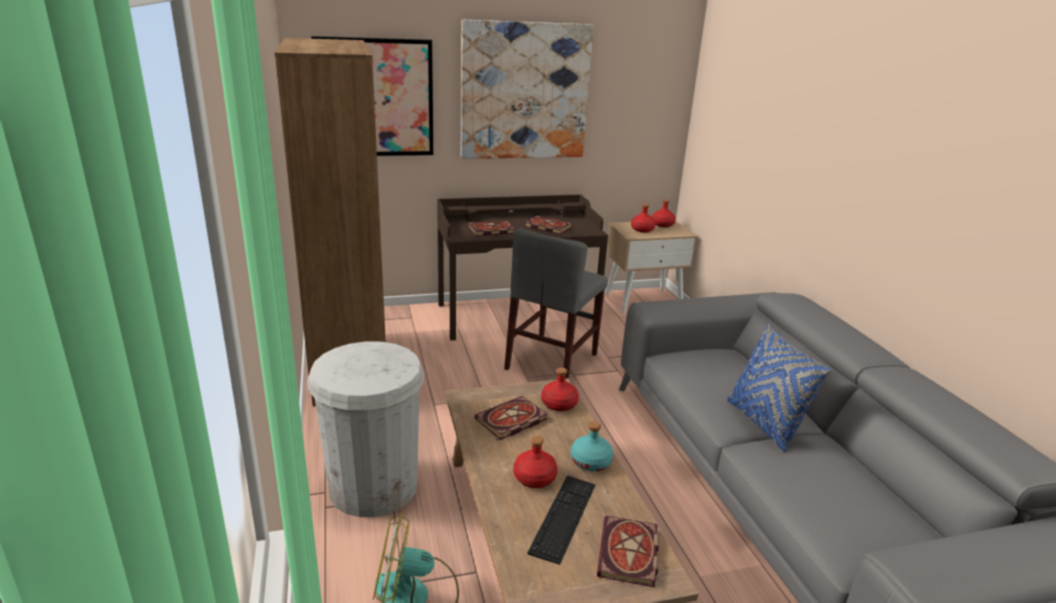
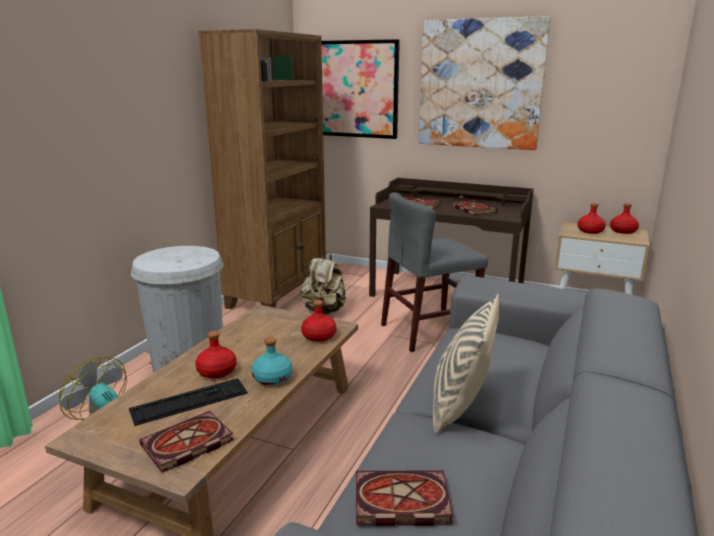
camera: 40 degrees right, 5 degrees down
(430, 372) = (324, 311): none -> beige backpack
(510, 421) = (265, 334): book -> book (399, 502)
(764, 423) = (460, 406): blue pillow -> beige pillow

